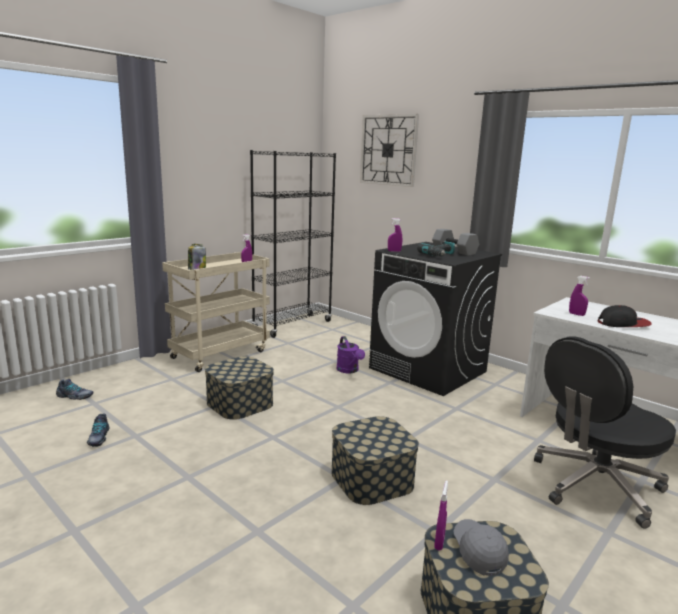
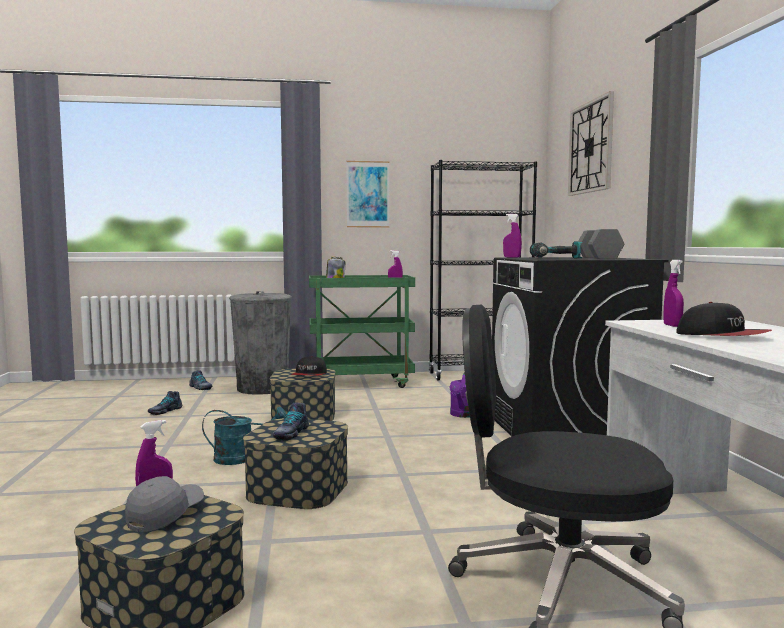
camera: 40 degrees right, 10 degrees down
(143, 381) = (263, 388): none -> grey trash can
(197, 176) = (368, 194): none -> picture
(220, 354) = (361, 383): beige cart -> green cart
(247, 368) = (310, 375): none -> cap
(279, 466) = (241, 458): none -> turquoise watering can
(375, 440) = (290, 433): none -> shoe

